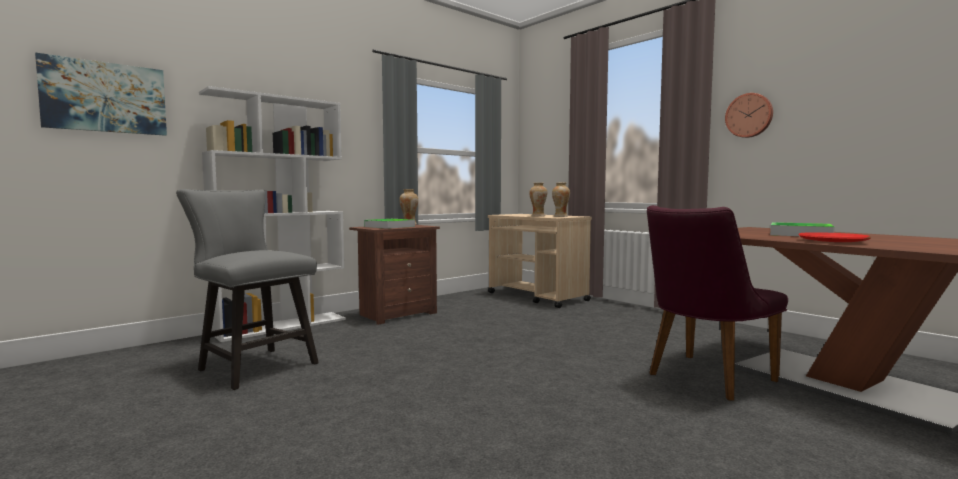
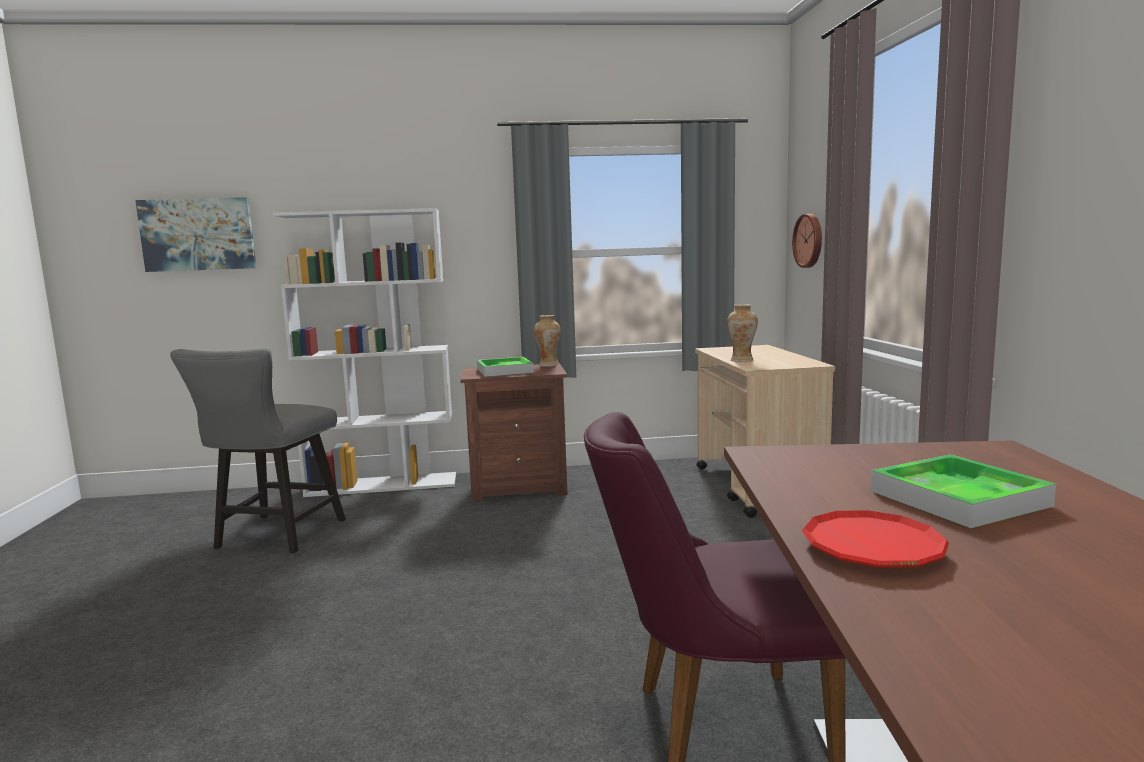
camera: 35 degrees right, 5 degrees up
(252, 366) = (274, 537): grey chair -> grey chair turned 150 degrees counterclockwise
(560, 216) = (774, 364): vase -> none
(749, 115) = (1085, 182): wall clock -> wall clock (809, 240)

